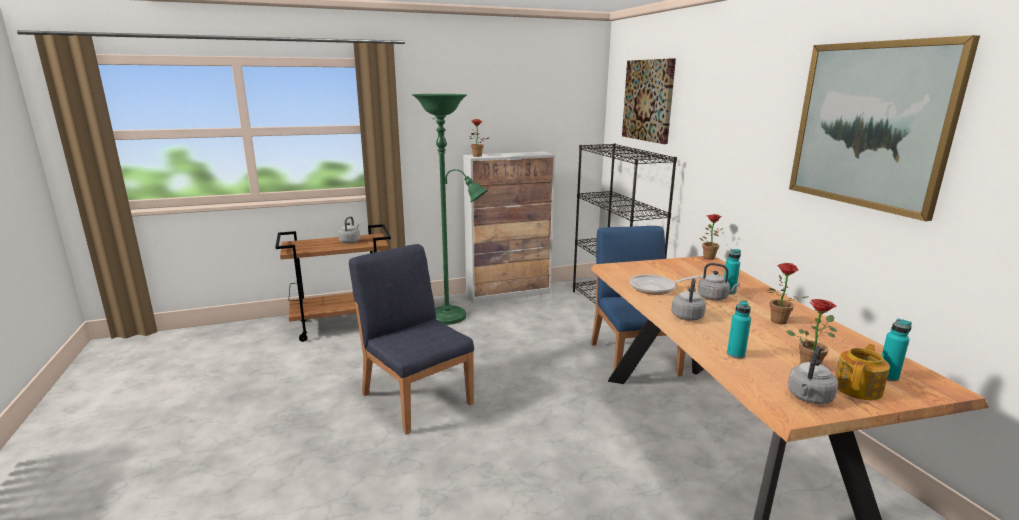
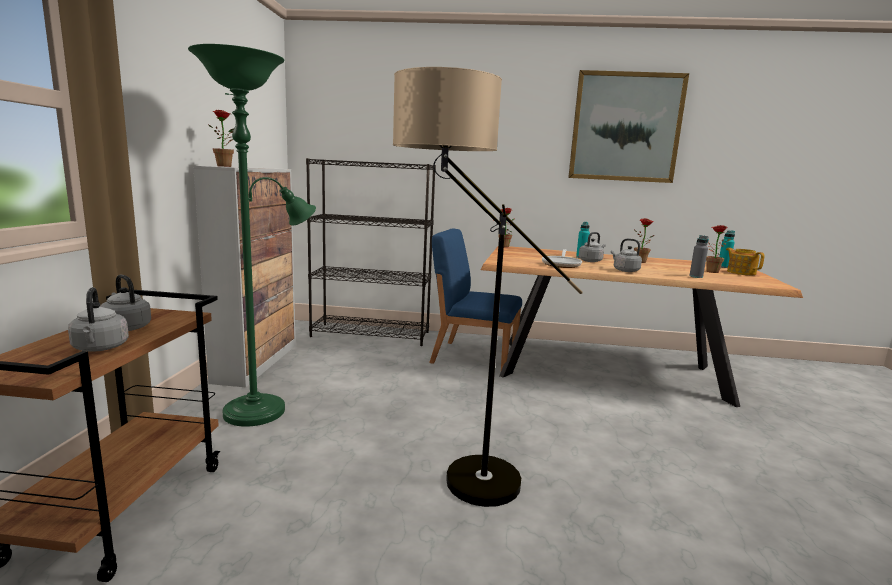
camera: 65 degrees left, 5 degrees down
(417, 398) = (453, 486): blue chair -> floor lamp
(648, 100) = (373, 112): picture -> none
(735, 354) = (696, 276): turquoise bottle -> grey bottle
(809, 398) = (757, 280): grey kettle -> grey kettle (100, 348)

